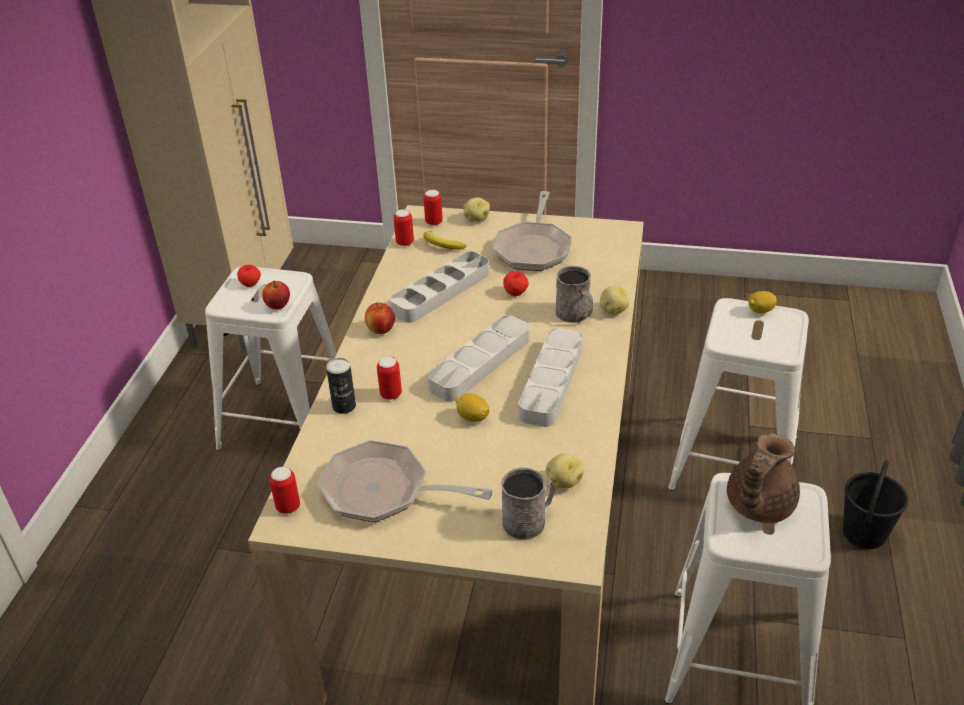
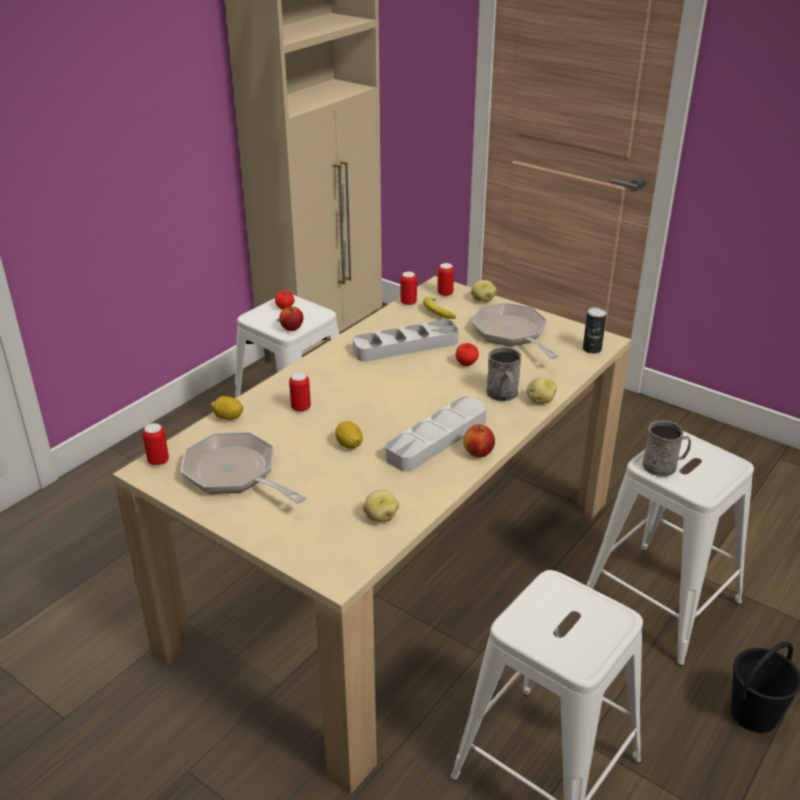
camera: 25 degrees right, 5 degrees down
(344, 406) = (259, 405): can -> can (592, 349)
(381, 330) = (334, 360): apple -> apple (478, 453)
(480, 363) = (390, 407): grey tray -> none
(529, 520) = (326, 535): grey mug -> grey mug (664, 466)
(533, 248) = (512, 334): frying pan -> frying pan turned 120 degrees clockwise
(757, 506) = (564, 609): brown teapot -> none
(760, 311) = (706, 450): lemon -> lemon (228, 418)

